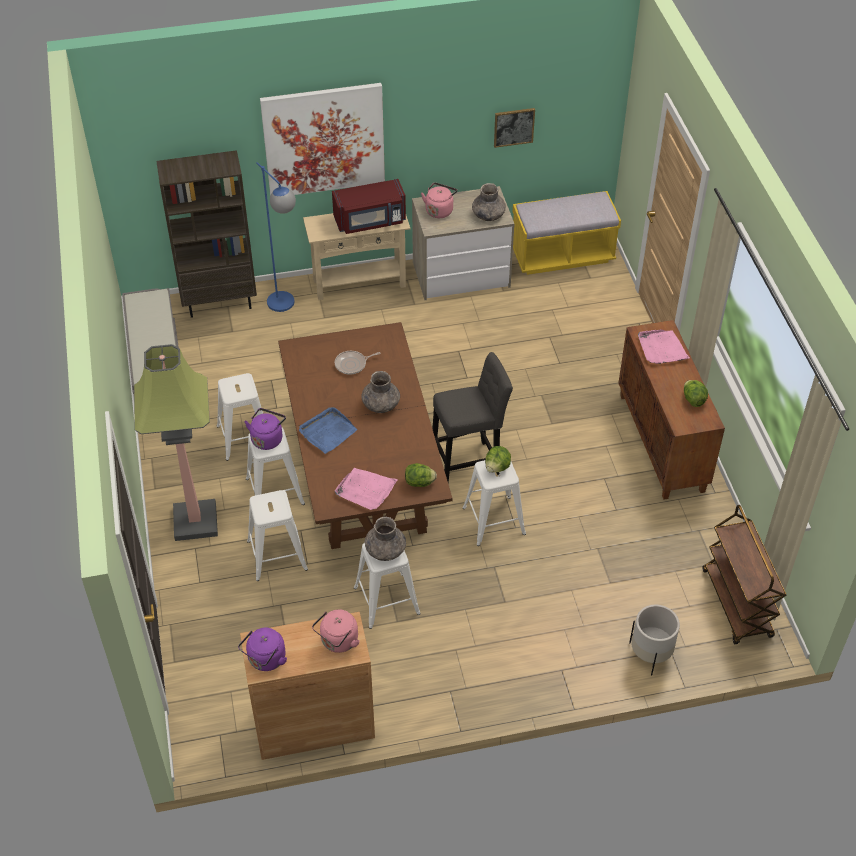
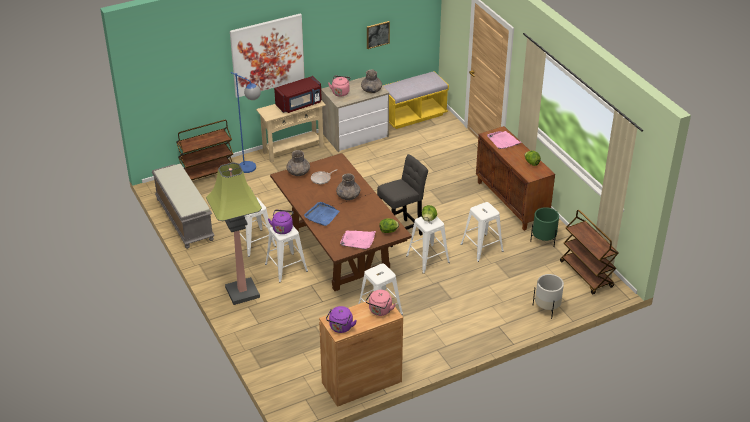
camera: 15 degrees left, 10 degrees down
(220, 302) = (207, 174): brown bookcase -> brown cart
(276, 554) = (301, 300): white stool -> white stool (481, 247)
(385, 550) = (380, 272): grey vase -> grey vase (298, 172)
(689, 524) = (543, 240): none -> green planter

